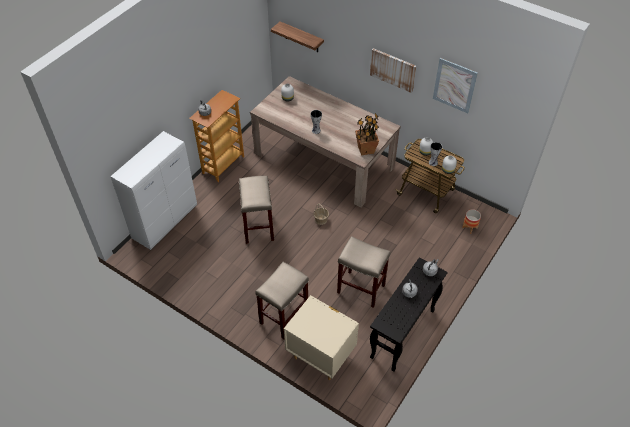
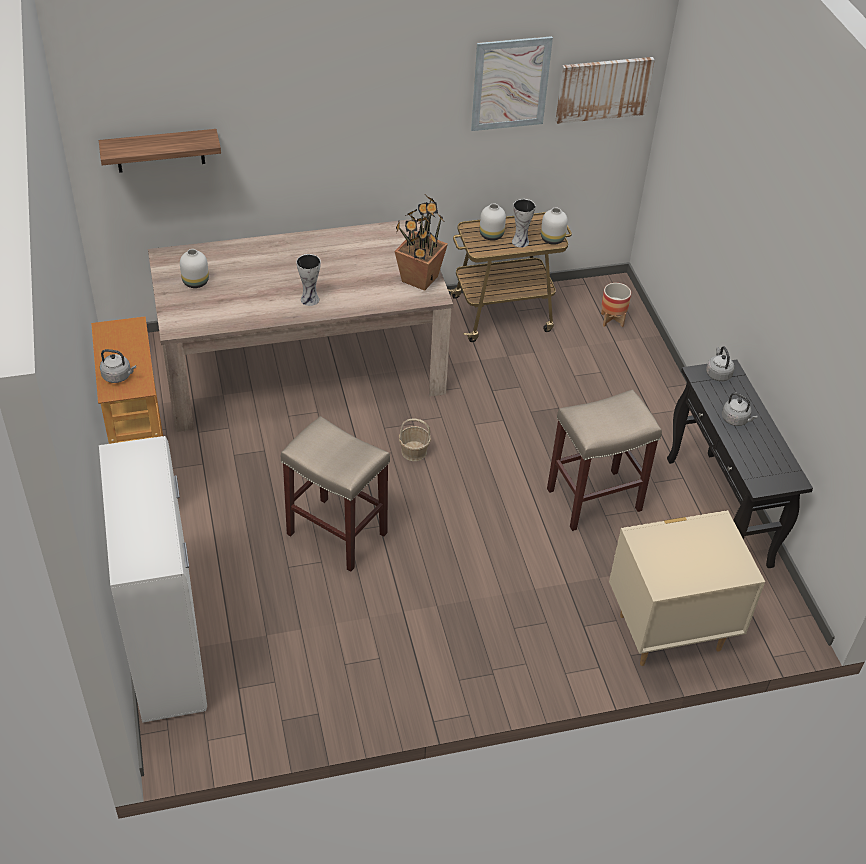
camera: 50 degrees left, 5 degrees down
(284, 316) = (549, 623): beige stool -> none
(393, 69) = (382, 116): picture -> picture (603, 89)

